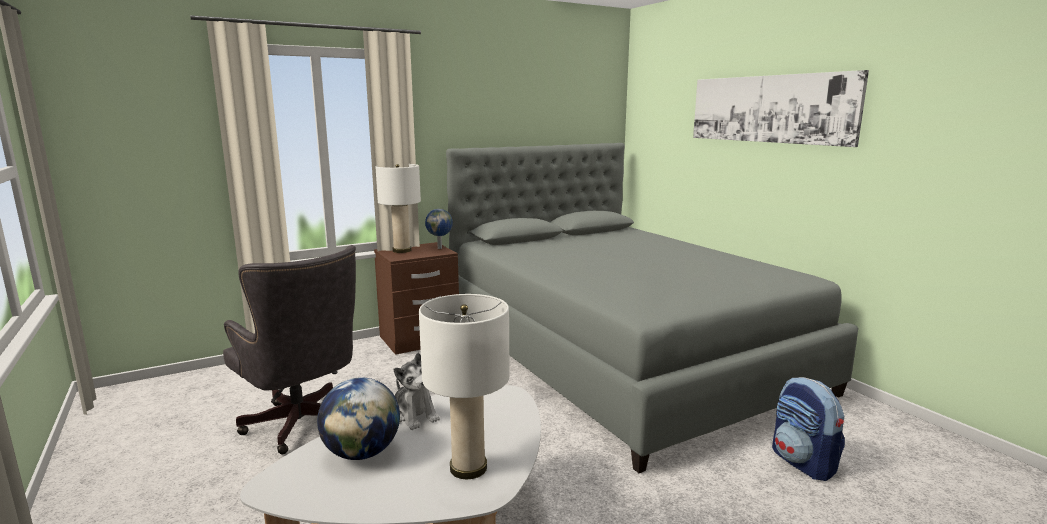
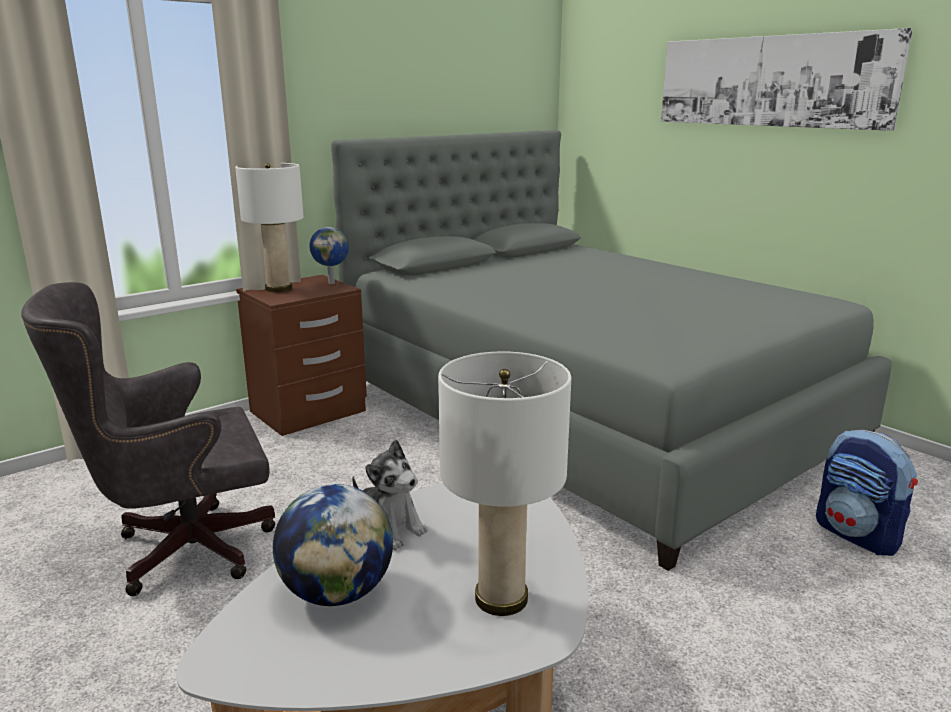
camera: 10 degrees left, 5 degrees up
(303, 425) = (182, 551): grey office chair -> grey office chair turned 120 degrees clockwise

